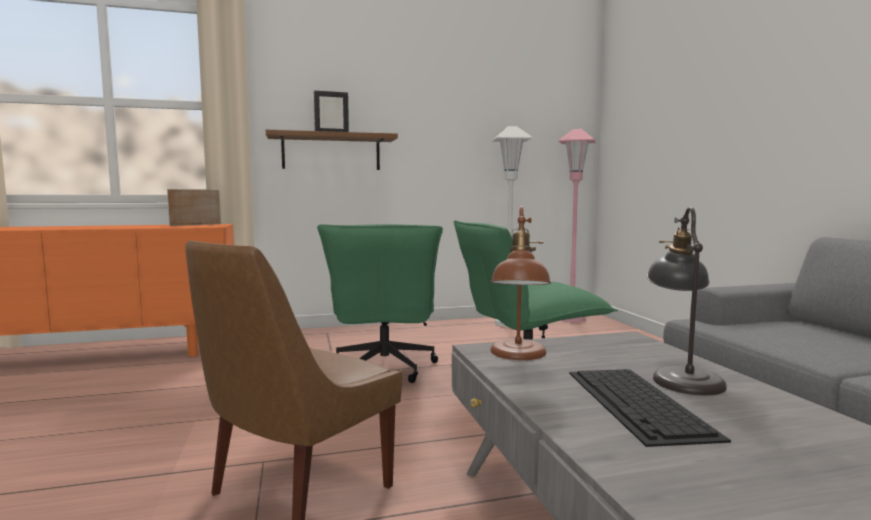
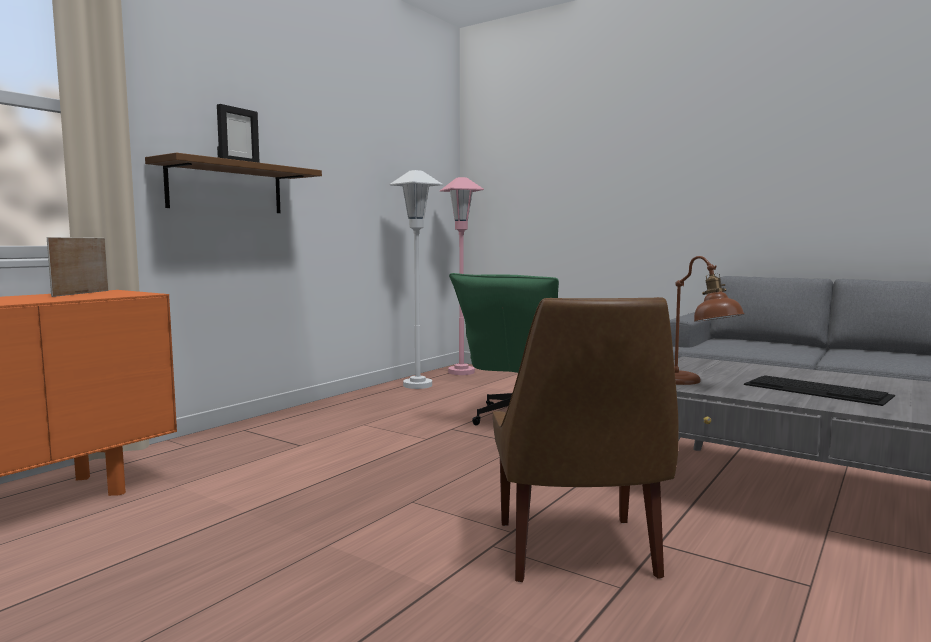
camera: 40 degrees left, 0 degrees up
(385, 367) = (398, 445): green office chair -> none
(679, 372) = (780, 373): grey table lamp -> none

